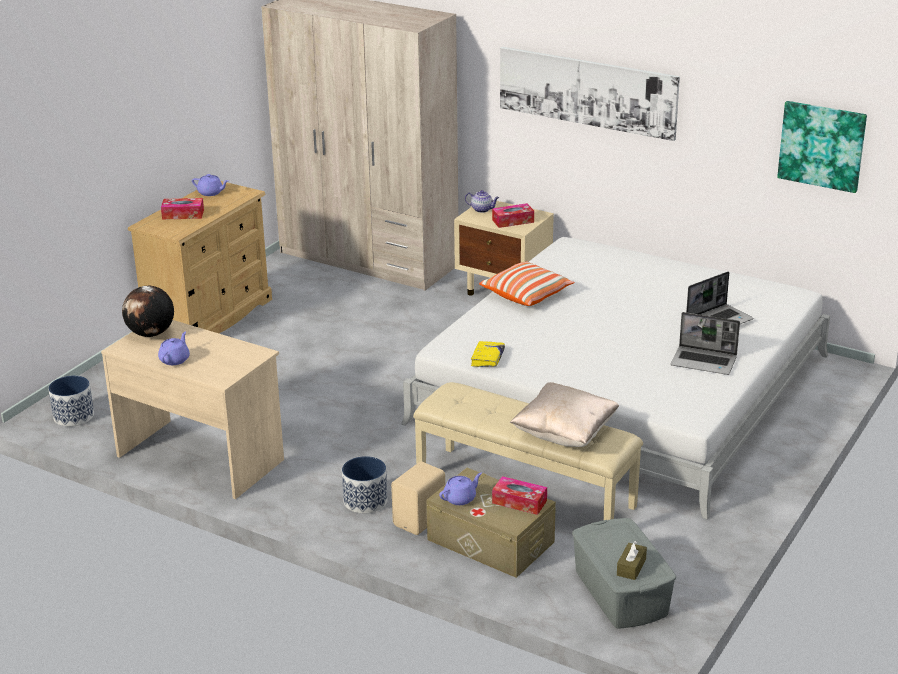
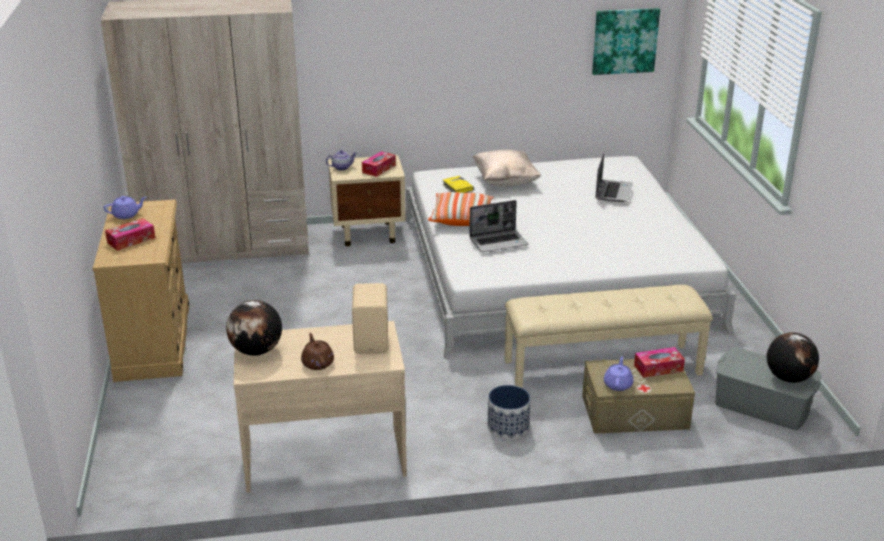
camera: 40 degrees left, 0 degrees up
(73, 416) = (148, 478): planter -> none
(175, 359) = (317, 363): purple teapot -> brown teapot
(421, 520) = (567, 421): beige speaker -> beige speaker (372, 341)
(487, 358) = (511, 272): yellow book -> yellow book (458, 189)
(564, 434) = (649, 302): beige pillow -> beige pillow (505, 182)
(587, 92) = (422, 41): picture -> none
(631, 567) = (788, 378): brown tissue box -> globe
(704, 362) = (646, 221): laptop -> laptop (499, 242)

